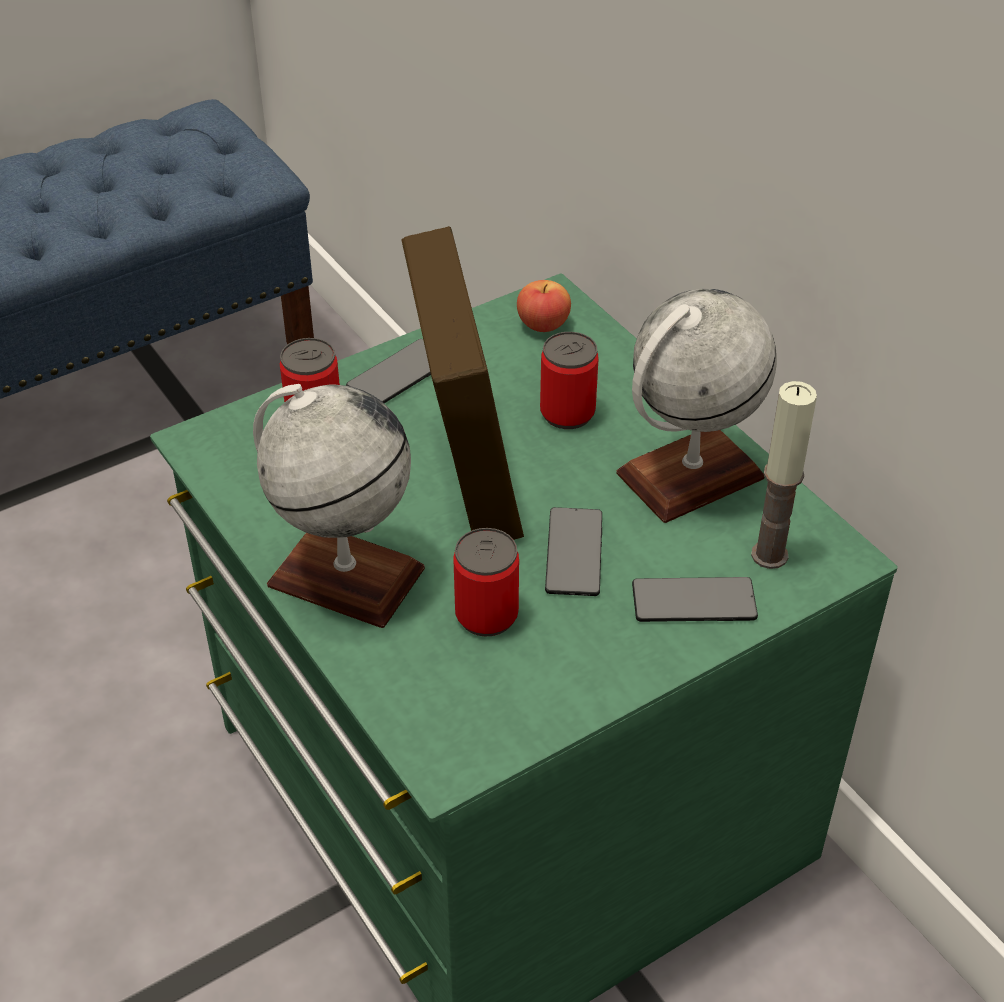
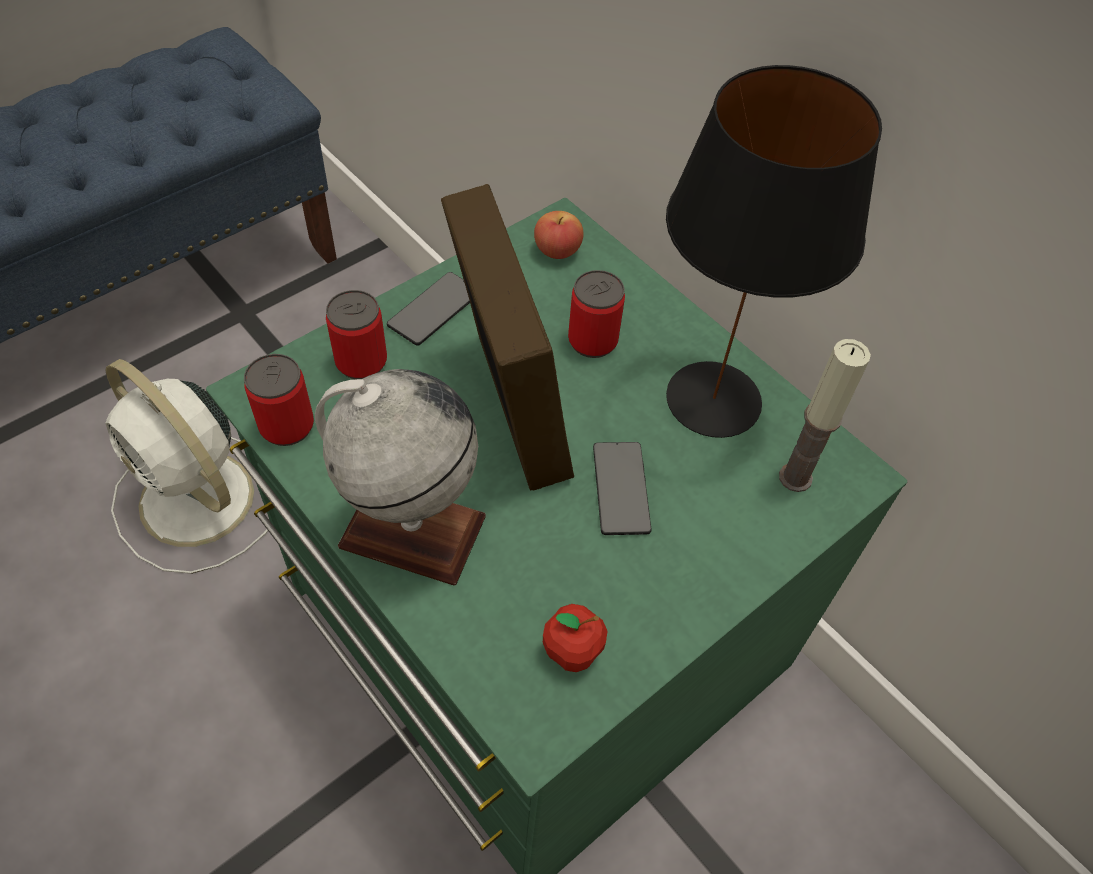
camera: 10 degrees left, 10 degrees up
(126, 624) = (200, 502): none -> white fan
(486, 615) = (550, 563): can -> can (287, 426)
(496, 695) = (572, 651): none -> apple
(690, 476) = (711, 399): globe -> black table lamp
(694, 602) = (736, 533): phone -> none

